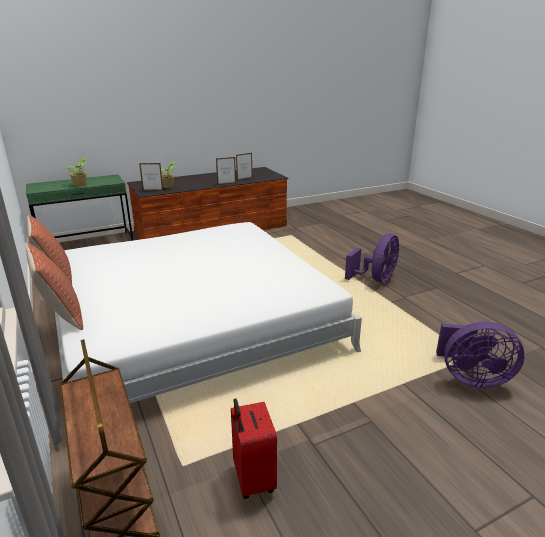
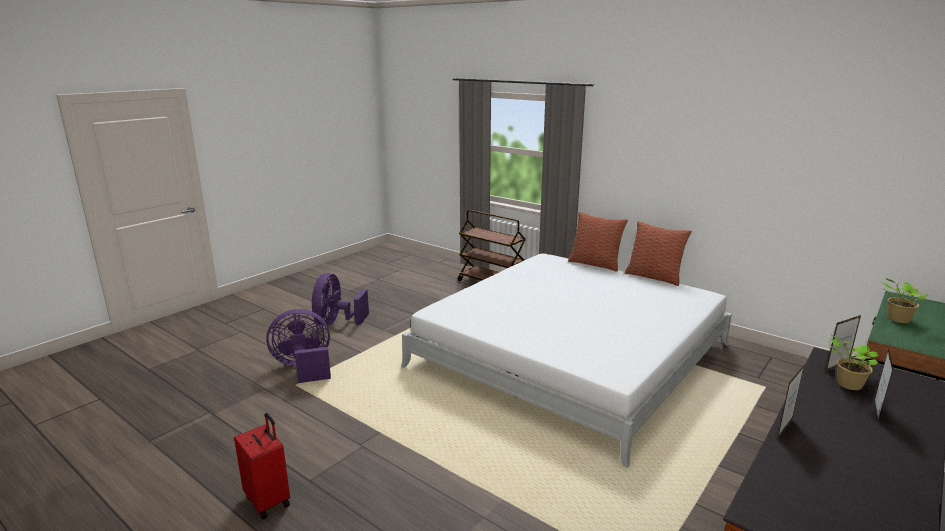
camera: 155 degrees right, 5 degrees down
(244, 179) = (798, 467): picture frame -> picture frame (876, 411)
(252, 479) = (437, 299): red suitcase -> red suitcase (269, 500)
(376, 279) = (407, 472): purple fan -> purple fan (336, 322)

